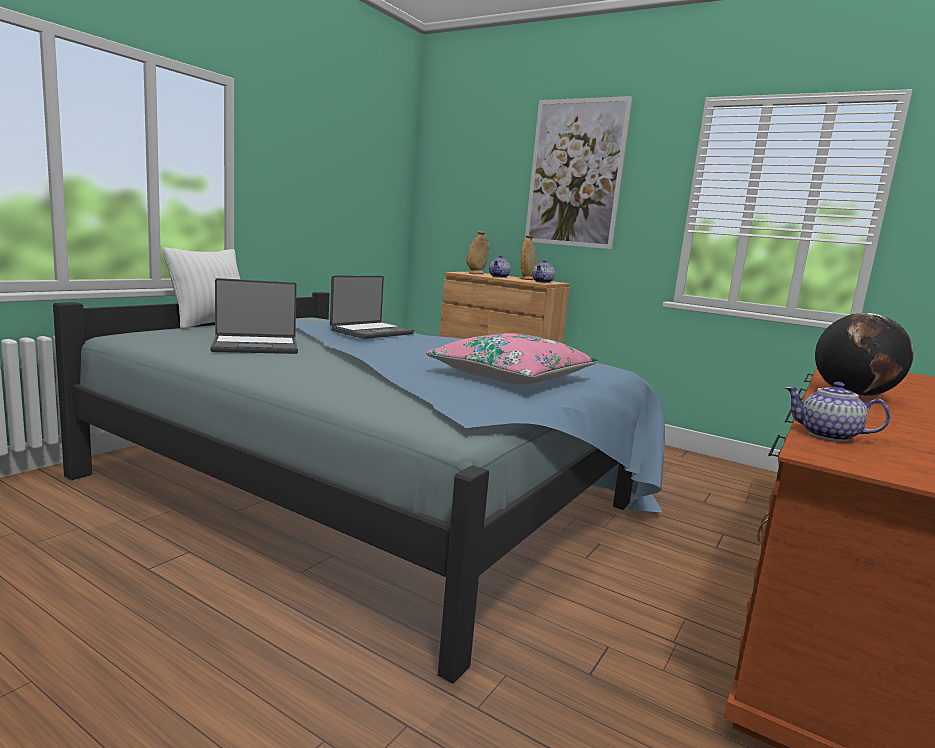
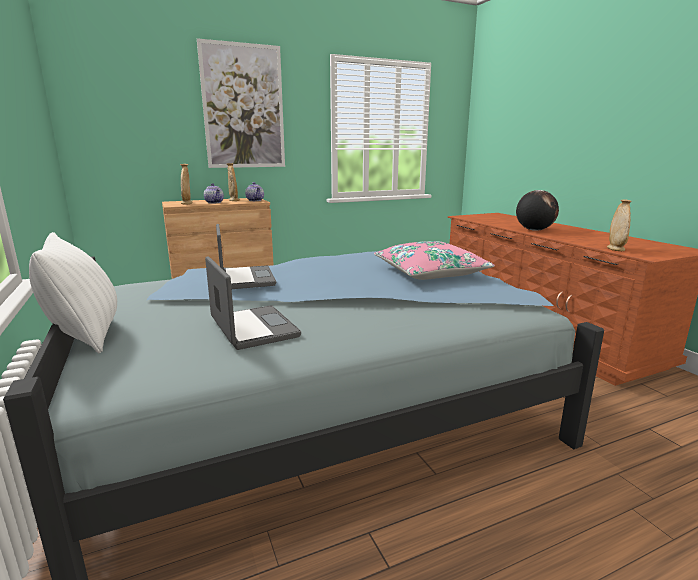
camera: 55 degrees left, 5 degrees up
(255, 346) = (252, 328): laptop -> laptop turned 45 degrees counterclockwise
(827, 435) = (615, 249): teapot -> beige vase

